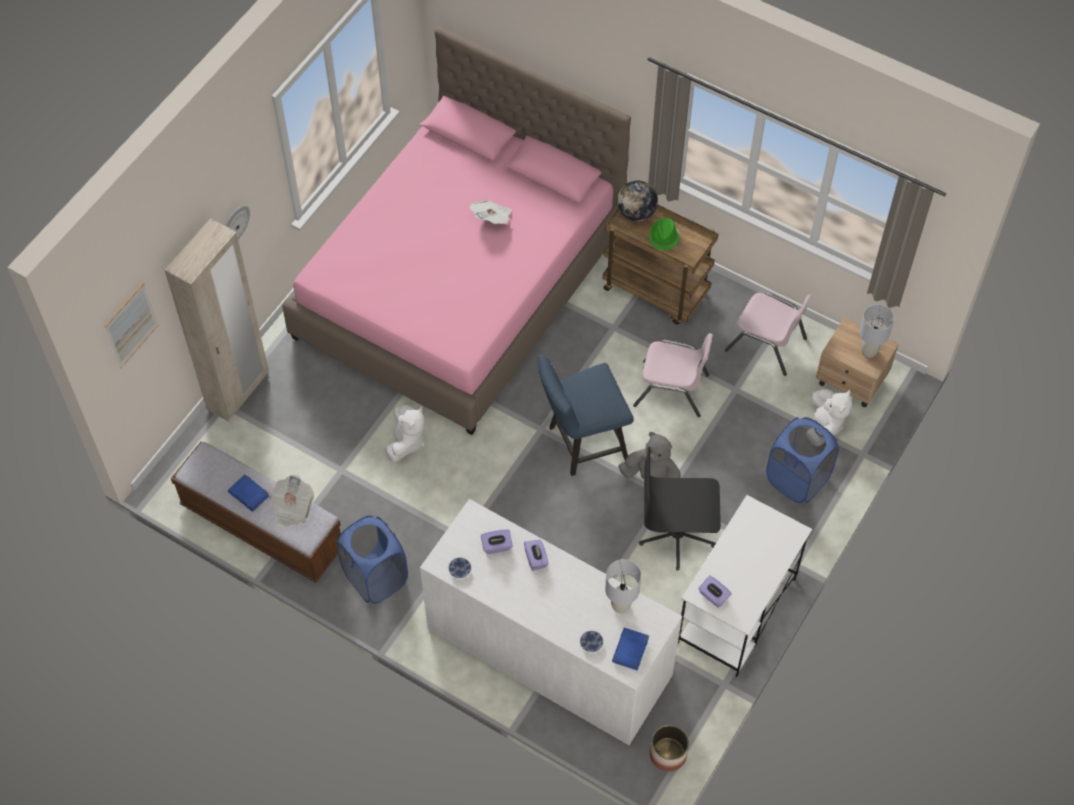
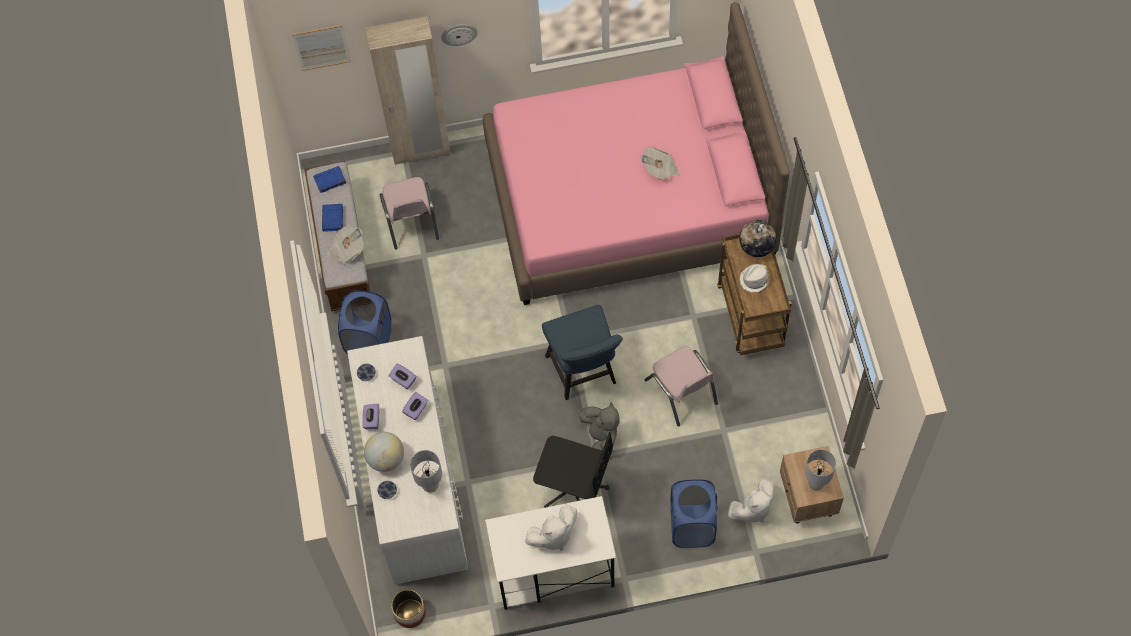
camera: 50 degrees right, 5 degrees up
(406, 442) = (480, 273): white plush toy -> white plush toy (553, 536)
(559, 620) = (386, 459): none -> globe
(582, 444) = (583, 373): blue chair -> blue chair turned 135 degrees counterclockwise
(630, 650) = (404, 518): blue book -> blue book (329, 180)
(664, 237) = (755, 279): green hat -> white hat
(677, 535) = (573, 488): black office chair -> black office chair turned 150 degrees clockwise
(713, 596) = (504, 538): purple tissue box -> purple tissue box (372, 420)
(766, 344) = (780, 420): pink chair -> pink chair (410, 220)

